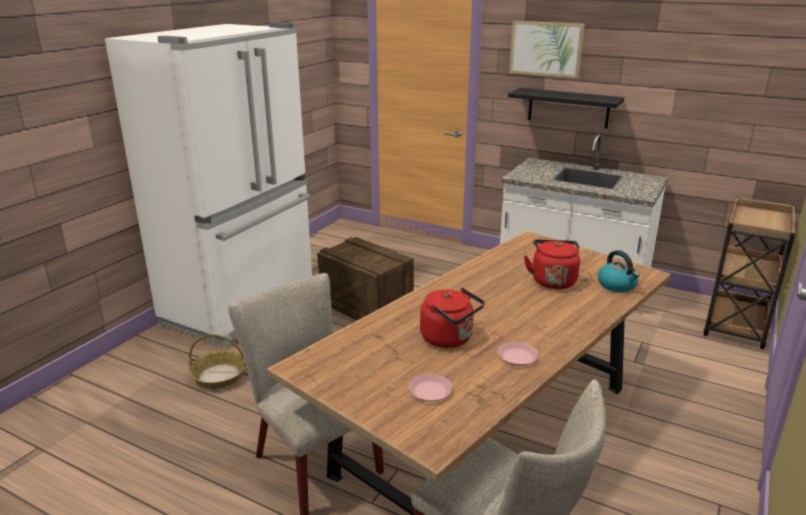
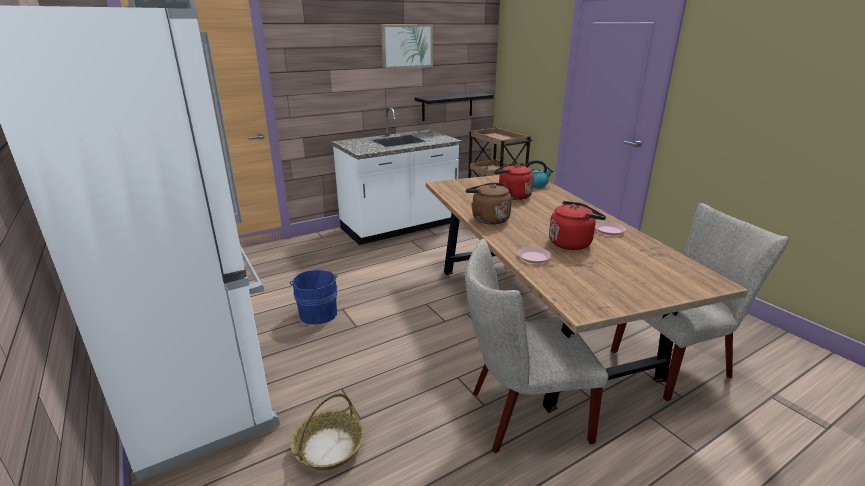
camera: 60 degrees left, 0 degrees up
(367, 307) = (318, 312): crate -> blue bucket
(430, 391) = (644, 267): pink plate -> pink plate (534, 257)
(461, 283) = (488, 219): none -> brown kettle
(546, 49) = (328, 44): picture -> picture (407, 46)
(568, 108) = (354, 92): black shelf -> black shelf (447, 106)

